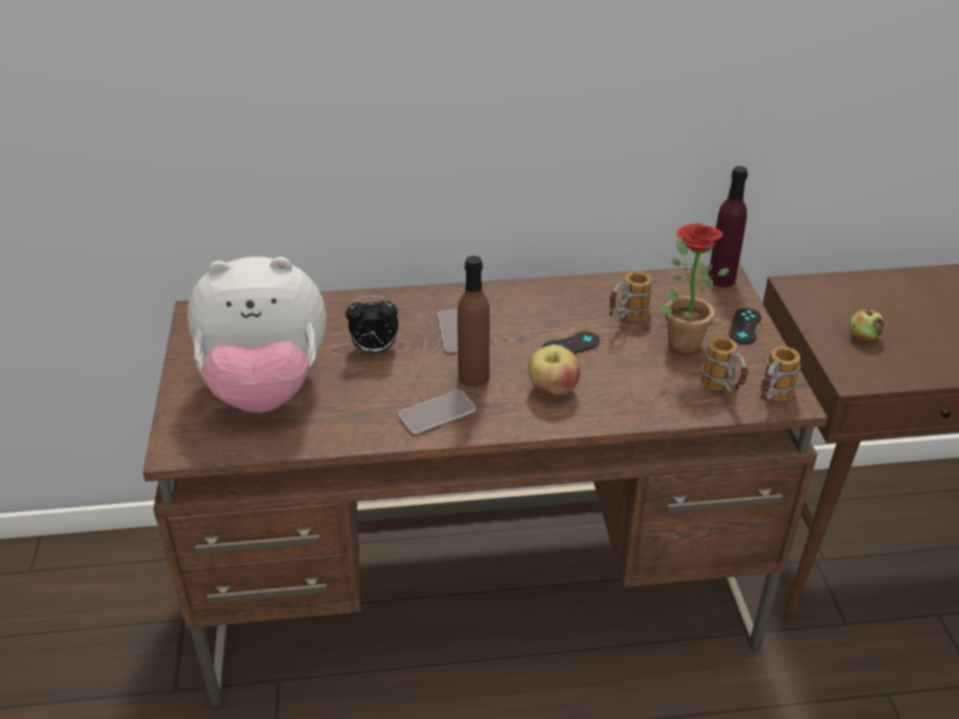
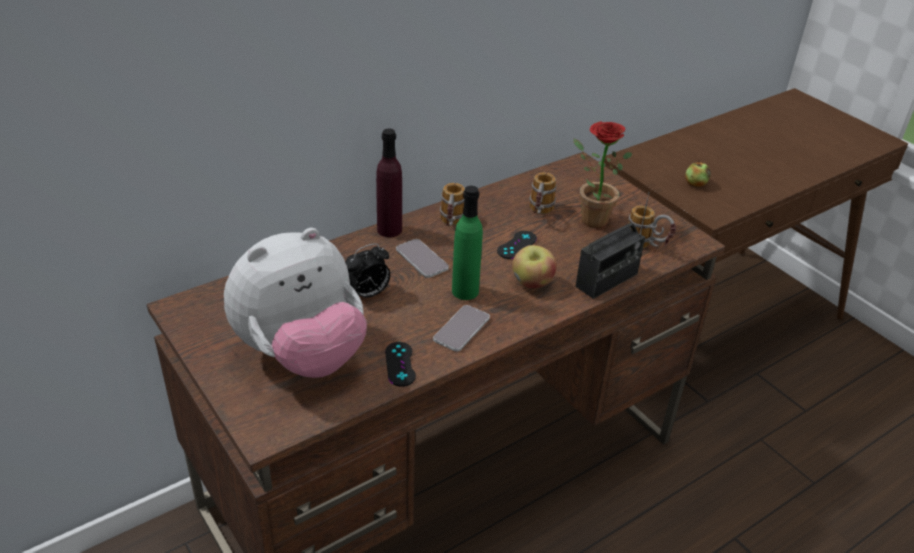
camera: 30 degrees left, 0 degrees up
(473, 376) = (465, 291): brown bottle -> green bottle
(641, 412) = (607, 280): none -> radio
(721, 279) = (580, 166): purple bottle -> purple bottle (389, 229)
(745, 326) = (624, 196): black game controller -> black game controller (400, 364)
(771, 399) = (682, 244): mug -> mug (451, 225)

